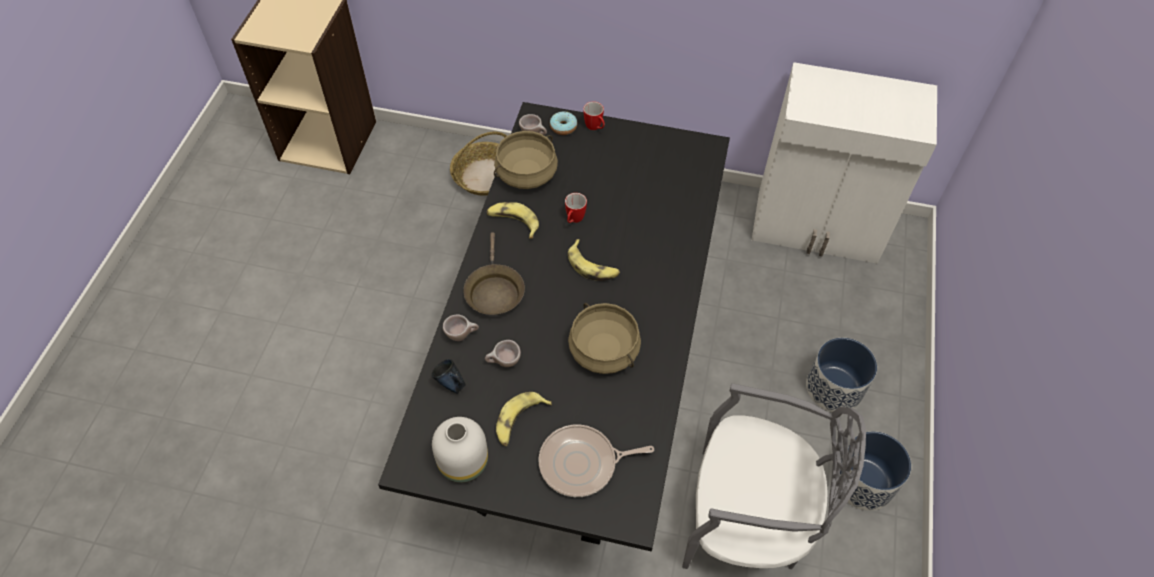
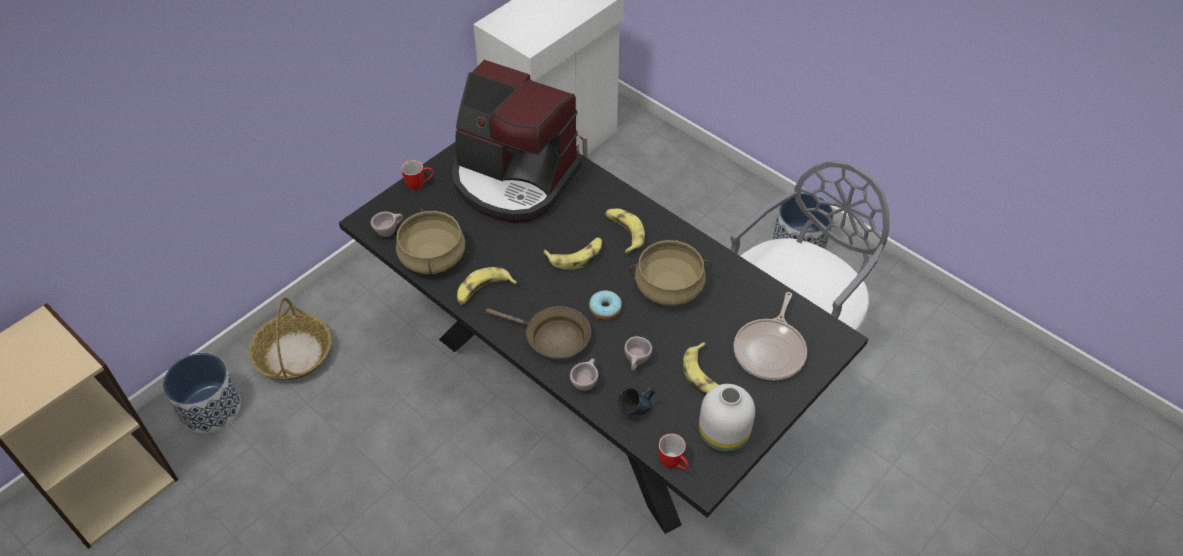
camera: 60 degrees left, 5 degrees down
(563, 127) = (398, 206): donut -> donut (605, 309)
(573, 220) = (515, 247): mug -> mug (674, 465)
(644, 288) = (624, 233): none -> banana
(648, 183) = (513, 179): none -> coffee machine
(834, 387) = (709, 218): planter -> planter (210, 408)

